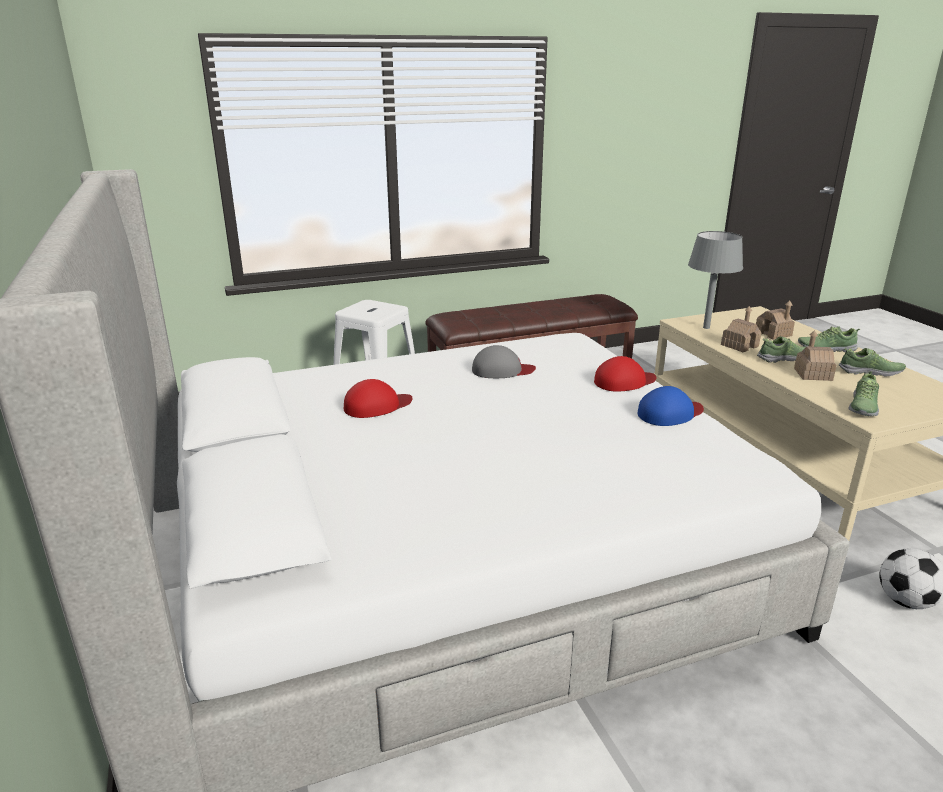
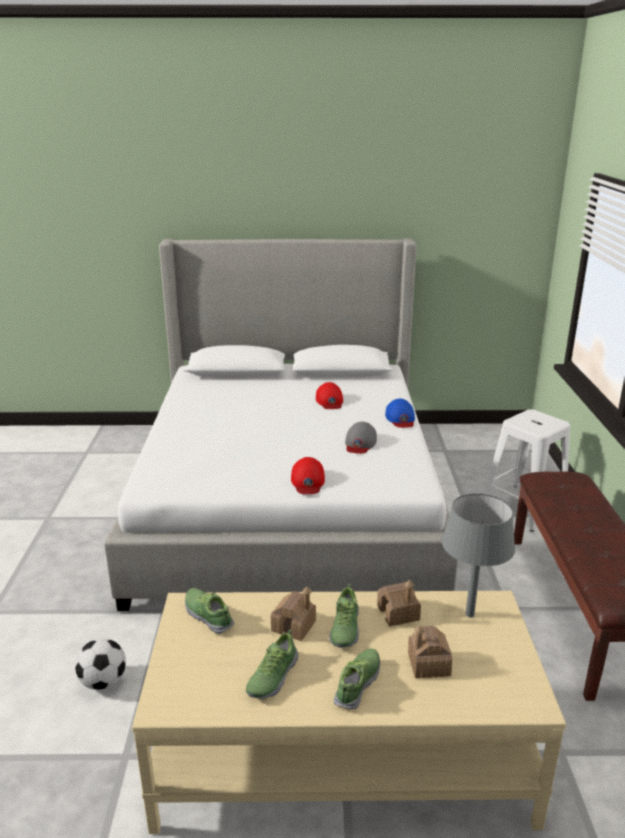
camera: 110 degrees right, 0 degrees up
(670, 413) = (244, 481): blue cap -> blue cap (400, 418)

